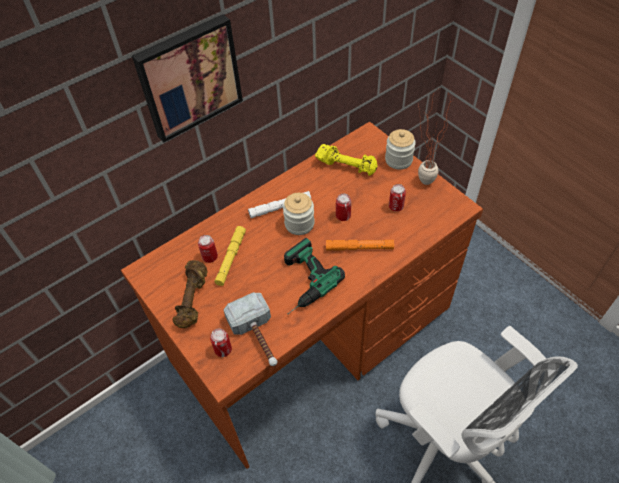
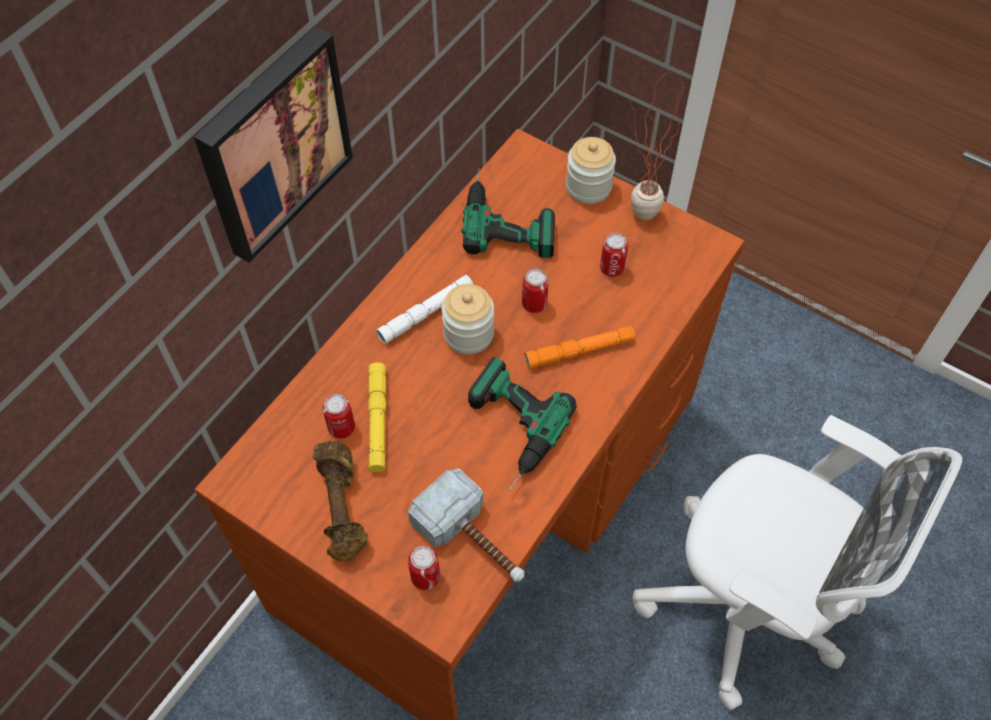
camera: 20 degrees left, 5 degrees up
(346, 166) = (509, 216): yellow dumbbell -> power drill

